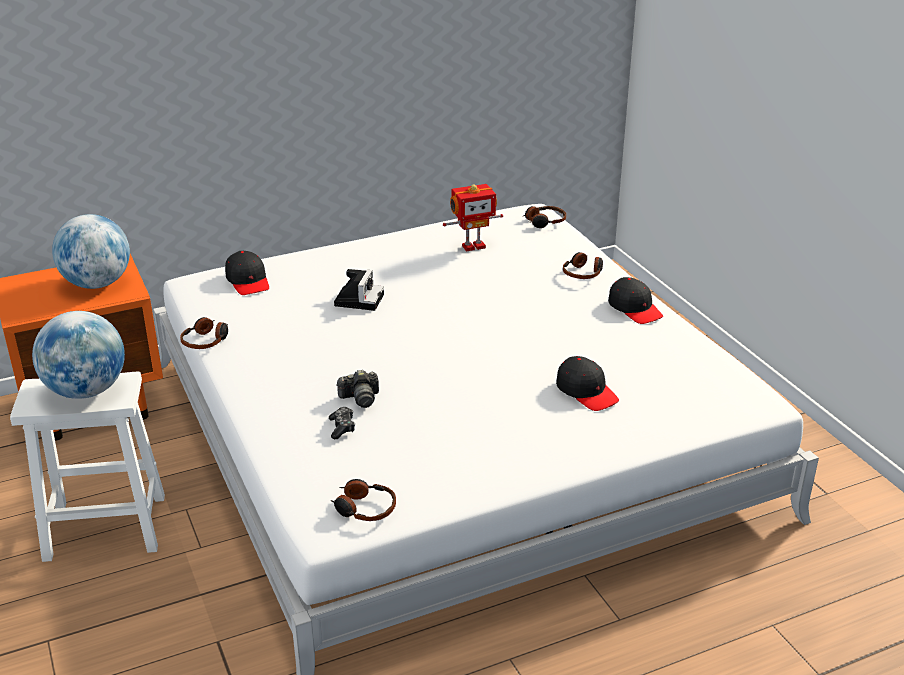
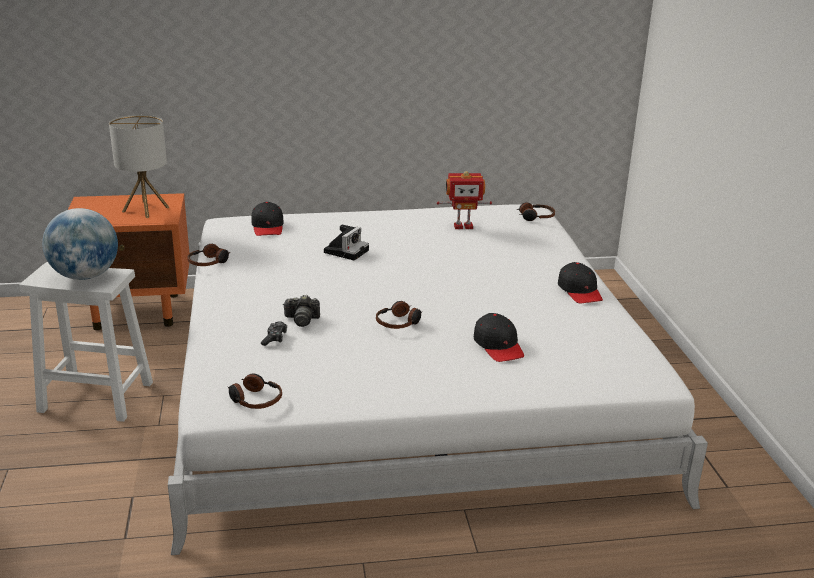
camera: 15 degrees right, 5 degrees down
(97, 284) = (146, 209): globe -> table lamp
(583, 273) = (548, 258): headphones -> headphones (399, 322)

